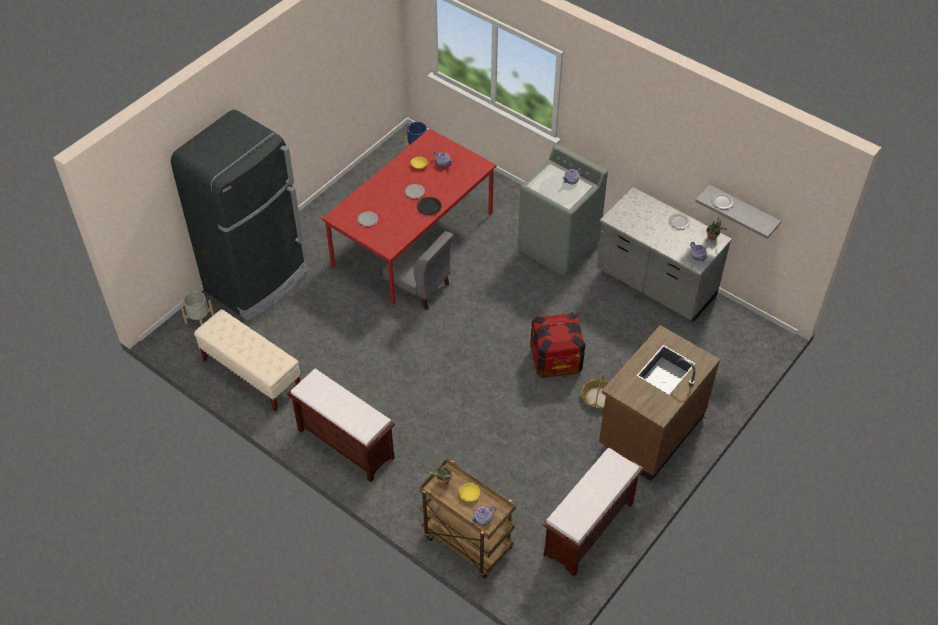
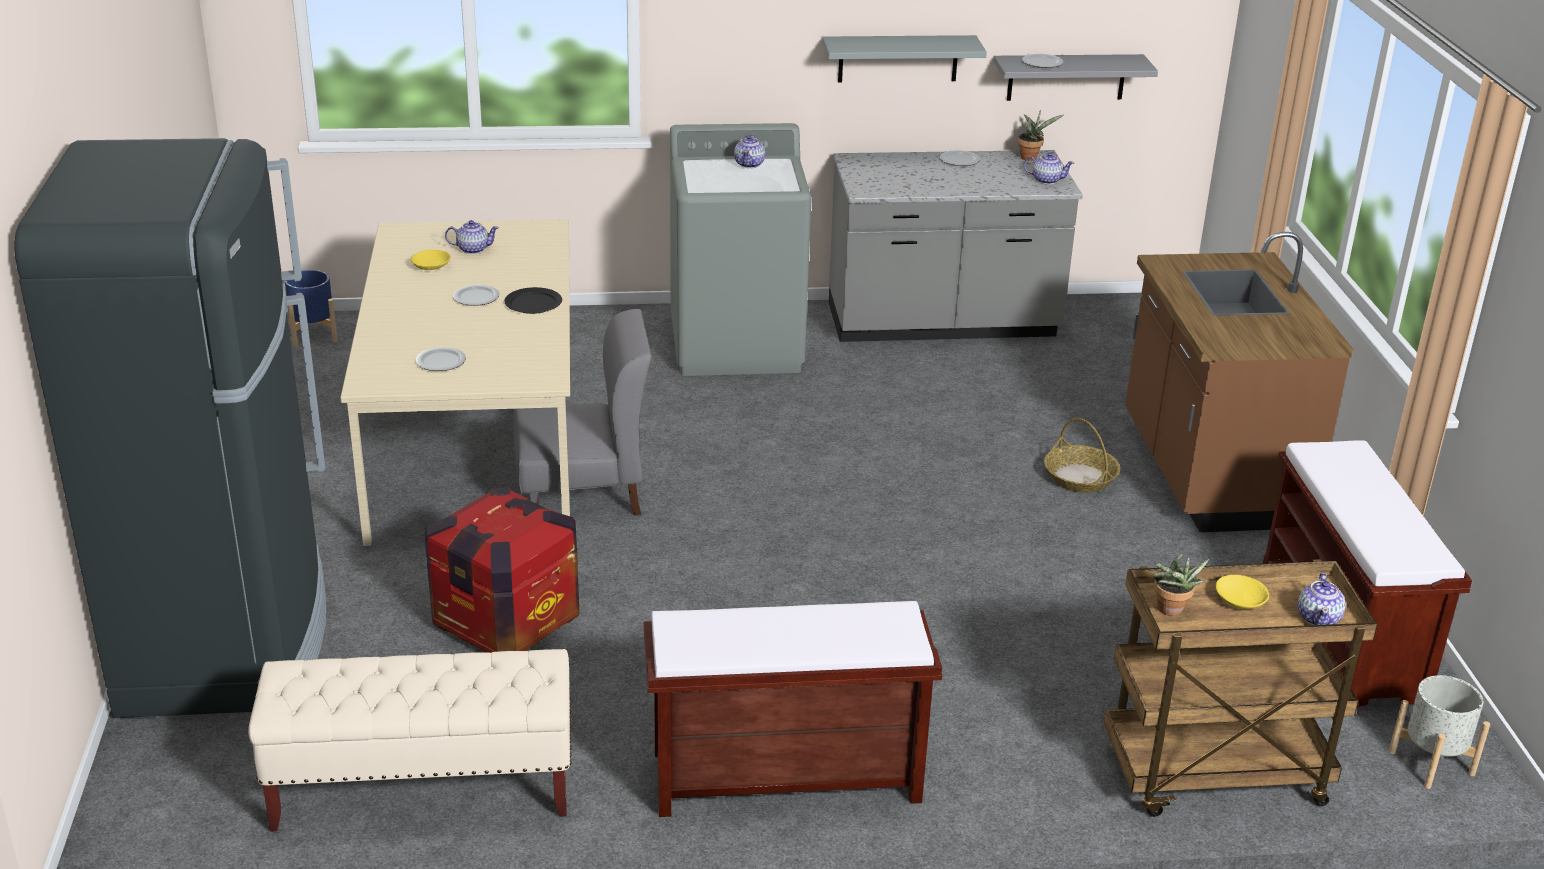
camera: 45 degrees left, 20 degrees down
(199, 319) = (165, 770): grey planter -> grey planter (1432, 763)
(412, 238) = (473, 440): red dining table -> beige dining table
(555, 360) = (948, 468): crate -> crate (506, 622)
(666, 163) = (898, 58): none -> grey shelf

